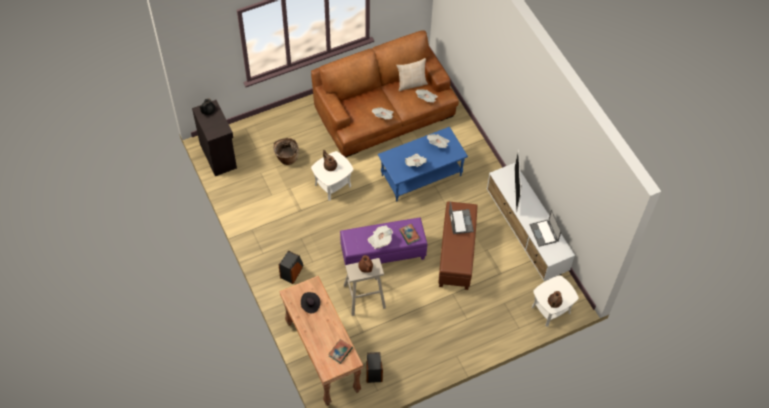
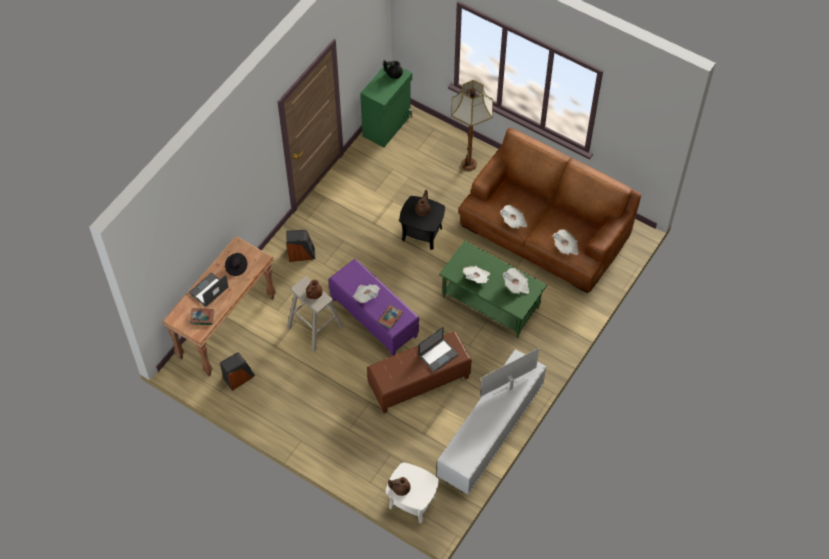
camera: 60 degrees right, 0 degrees up
(218, 155) = (387, 126): black cabinet -> green cabinet
(286, 158) = (425, 180): basket -> none
(294, 124) = (469, 164): none -> floor lamp
(333, 185) = (422, 234): white side table -> black side table
(411, 84) = (575, 224): beige pillow -> none
(421, 175) = (491, 302): blue coffee table -> green coffee table
(544, 233) = (475, 436): laptop -> laptop (208, 290)

